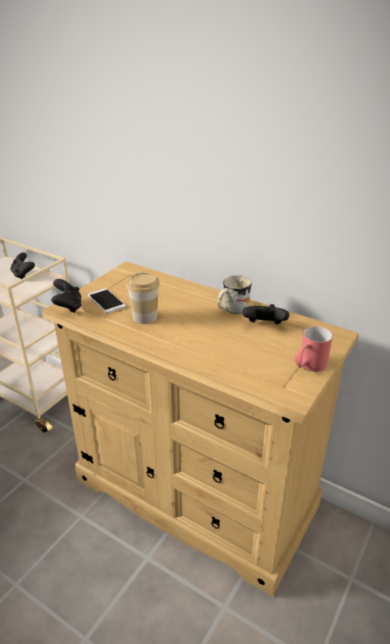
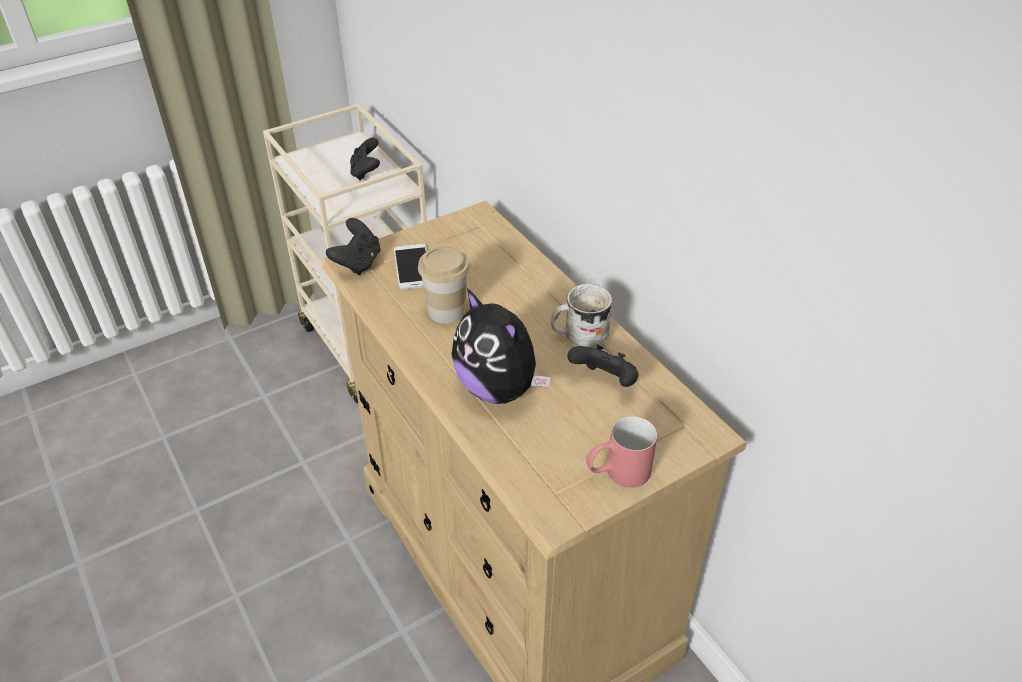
camera: 25 degrees right, 10 degrees up
(207, 345) = (499, 388): none -> plush toy

